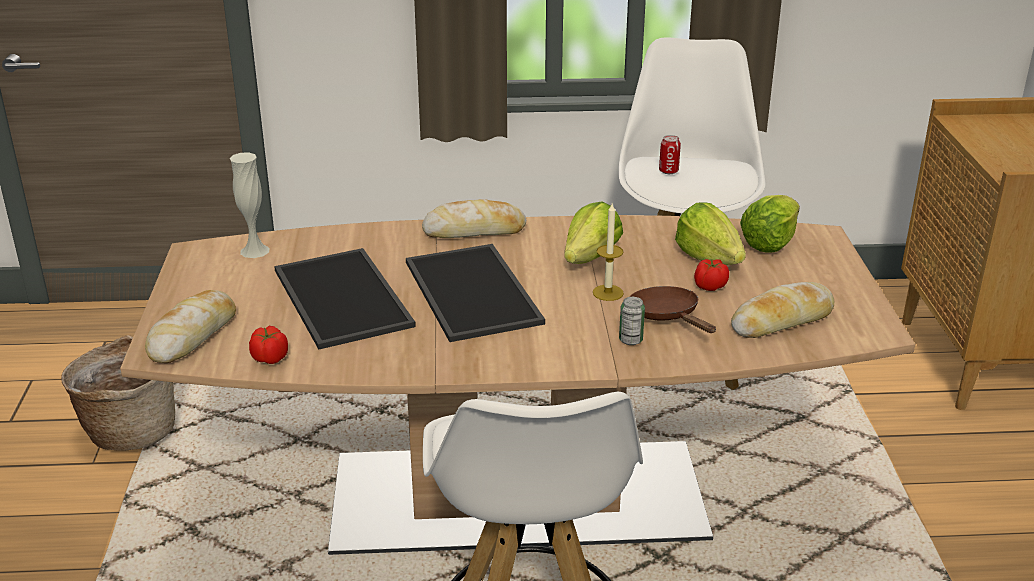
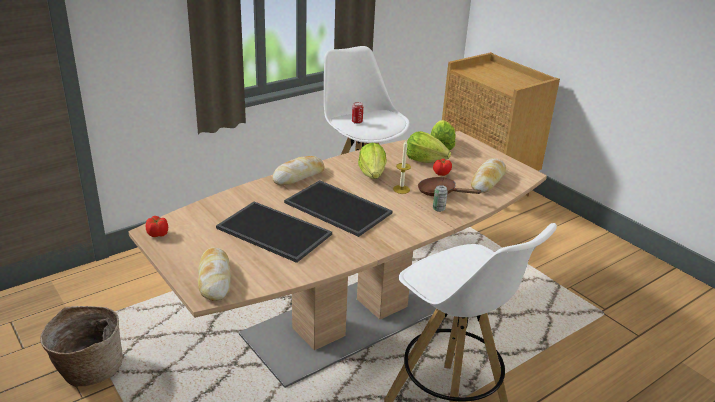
camera: 35 degrees left, 0 degrees up
(254, 251) = (188, 220): white vase -> none
(270, 358) = (276, 276): tomato -> tomato (158, 234)

